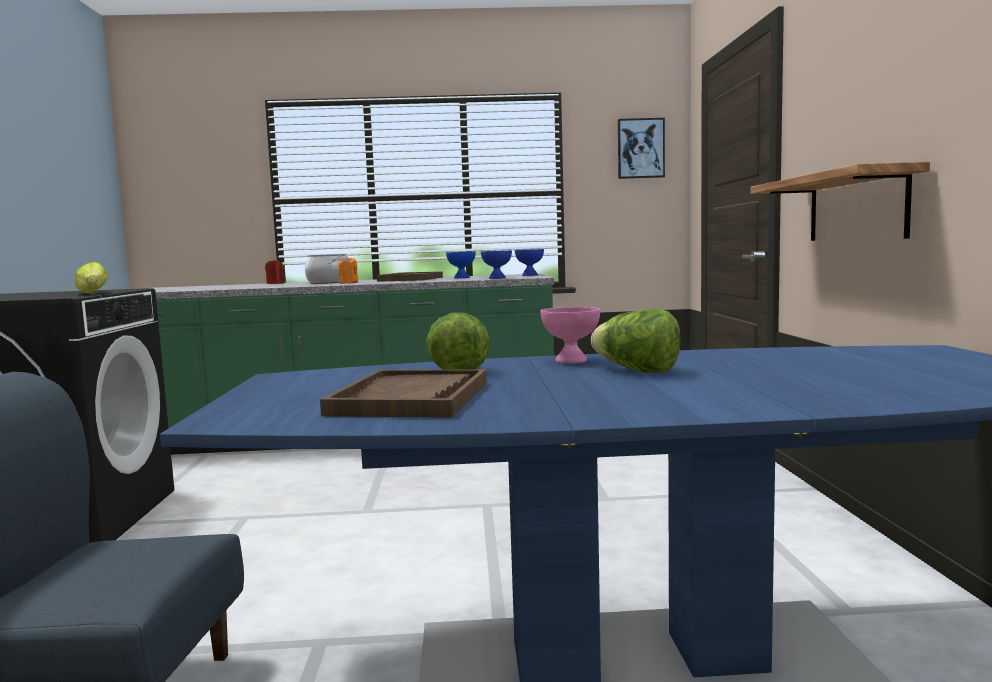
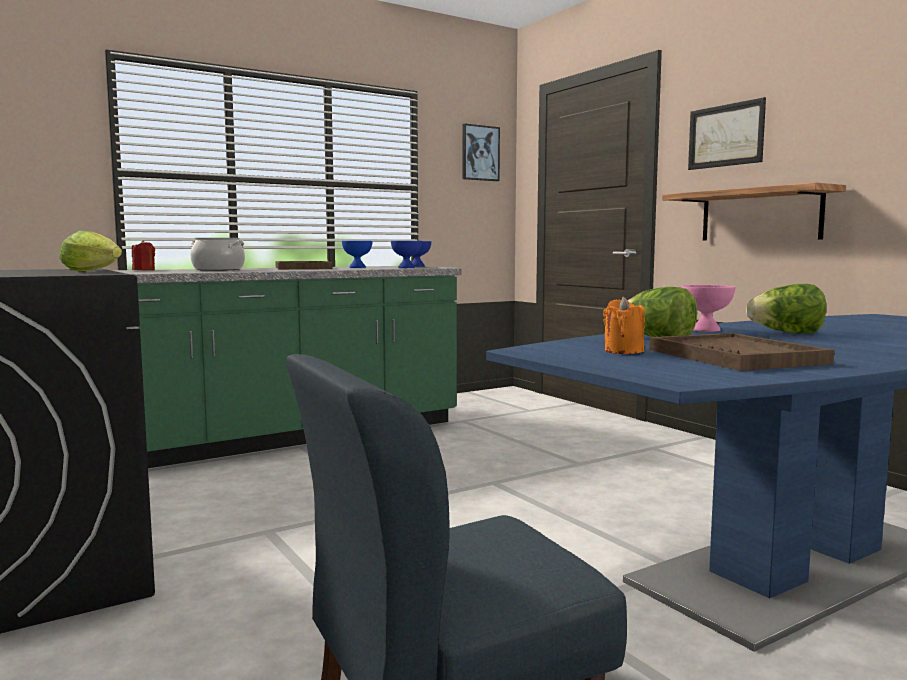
camera: 30 degrees left, 0 degrees up
(349, 283) = (257, 270): orange candle -> orange candle (623, 351)
(828, 105) = (725, 135): none -> picture

